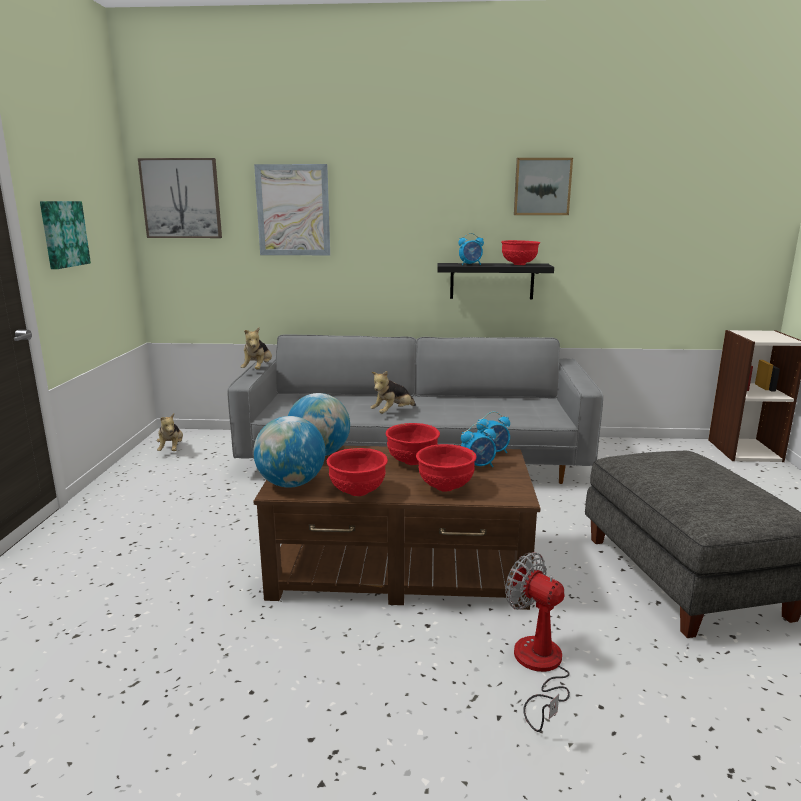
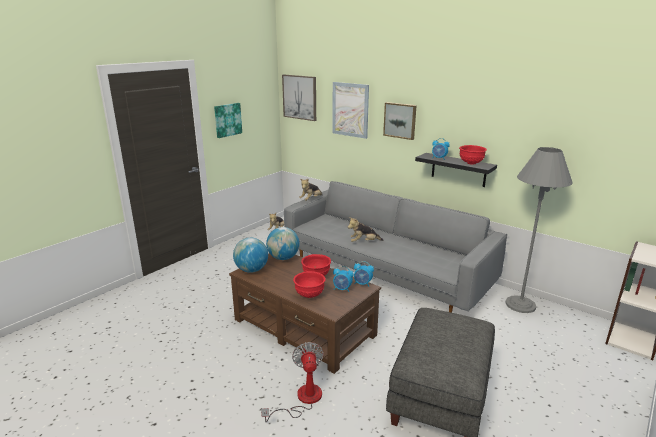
camera: 35 degrees right, 5 degrees up
(357, 492) = (270, 284): red bowl -> none
(542, 187) = (497, 111): picture -> picture (400, 120)
(612, 449) = (520, 304): none -> grey floor lamp

